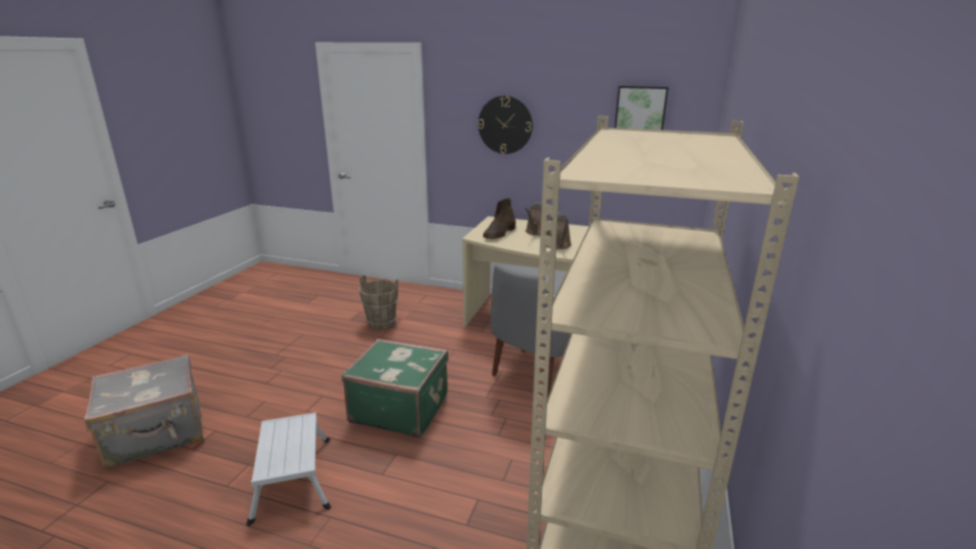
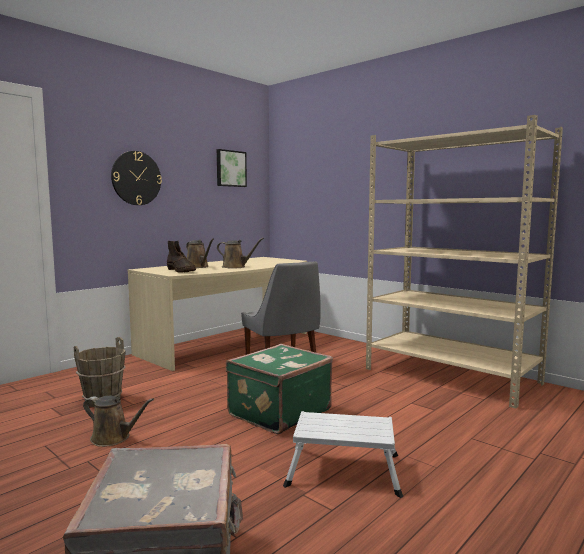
camera: 65 degrees left, 15 degrees down
(320, 352) = (113, 438): none -> brown watering can

